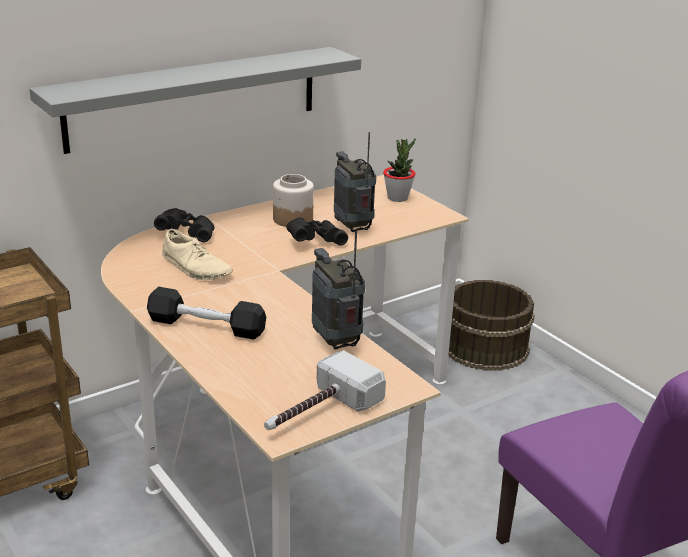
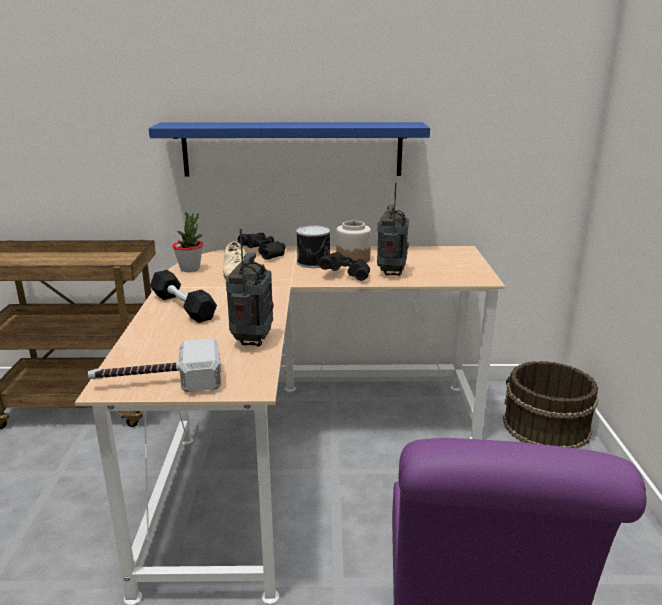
camera: 35 degrees right, 5 degrees down
(194, 98) = (292, 149): grey shelf -> blue shelf
(259, 233) = (314, 262): none -> can
(397, 198) = (460, 261): potted plant -> potted plant (190, 269)

